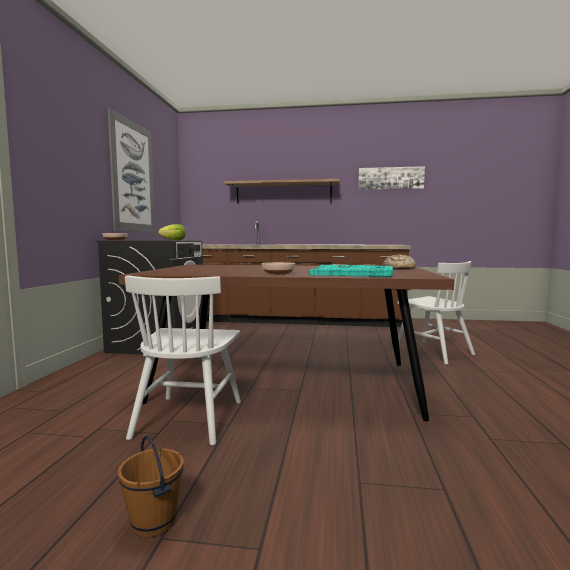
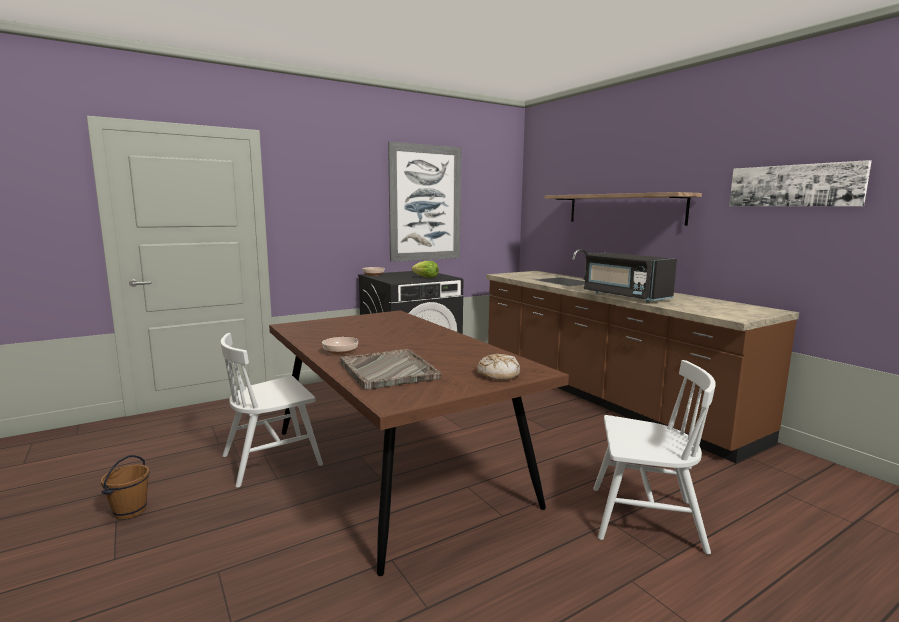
camera: 50 degrees right, 5 degrees up
(321, 244) = (624, 296): none -> black microwave
(353, 273) = (388, 371): turquoise tray -> grey tray
(433, 352) = (645, 519): white chair -> white chair turned 90 degrees counterclockwise

